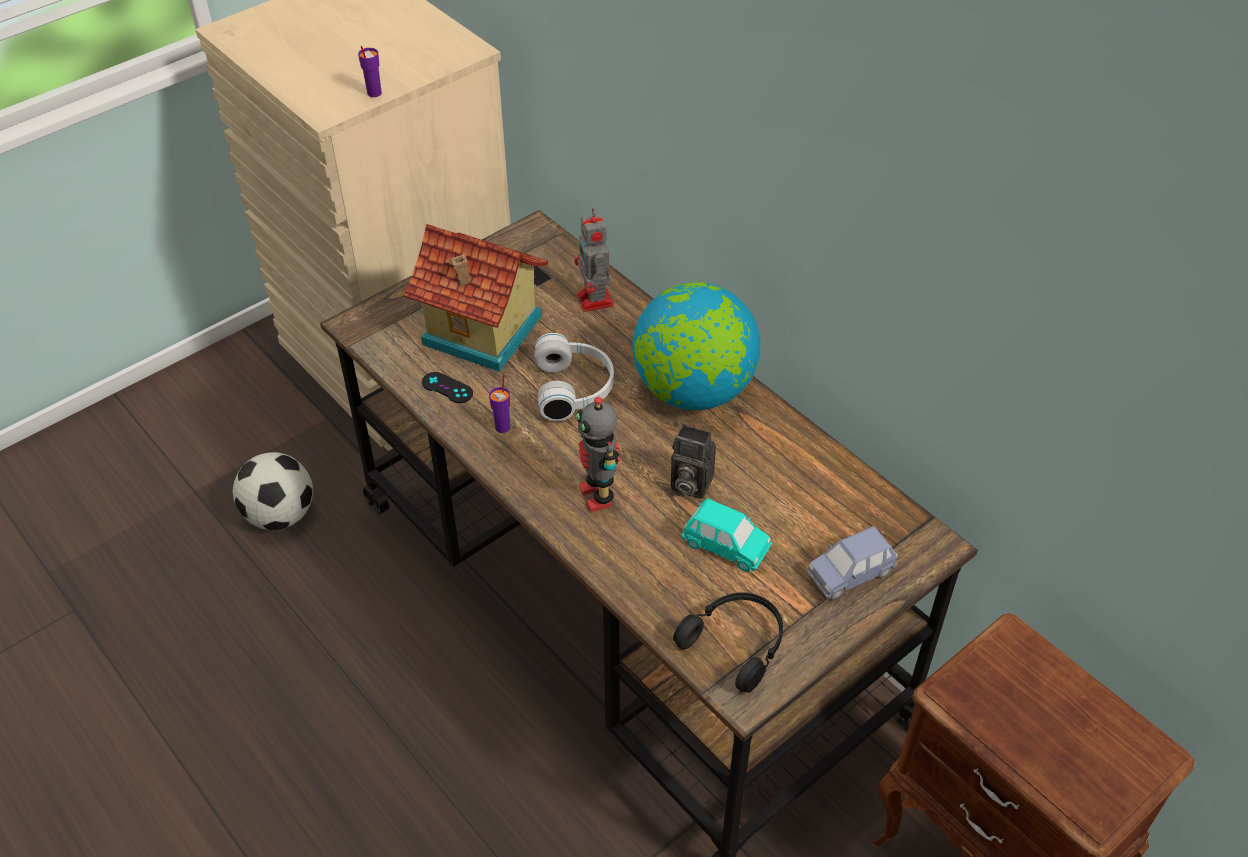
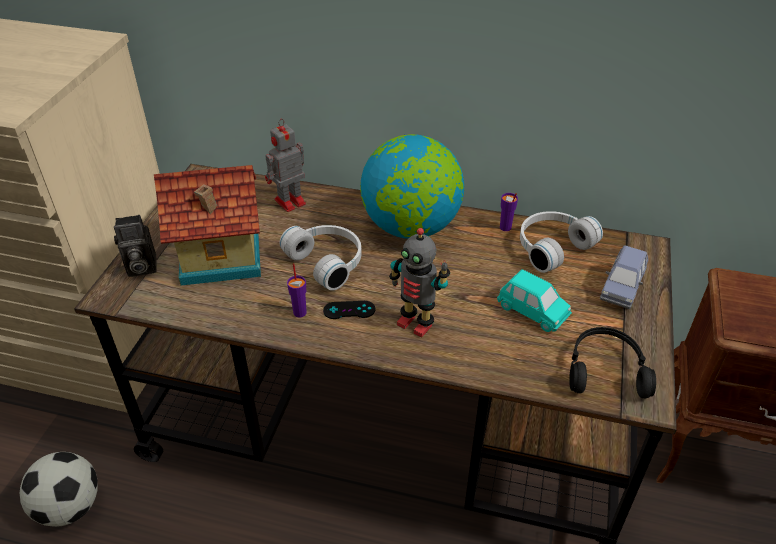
camera: 35 degrees left, 5 degrees down
(374, 93) = (42, 87): purple cup -> purple cup (505, 228)
(447, 388) = (229, 306): black game controller -> black game controller (349, 310)
(595, 301) = (288, 202): toy robot -> toy robot turned 105 degrees clockwise
(688, 484) = (468, 285): camera -> camera (140, 268)
(725, 547) = (532, 312): turquoise toy car -> turquoise toy car turned 45 degrees clockwise
(823, 489) = (551, 247): none -> white headphones

